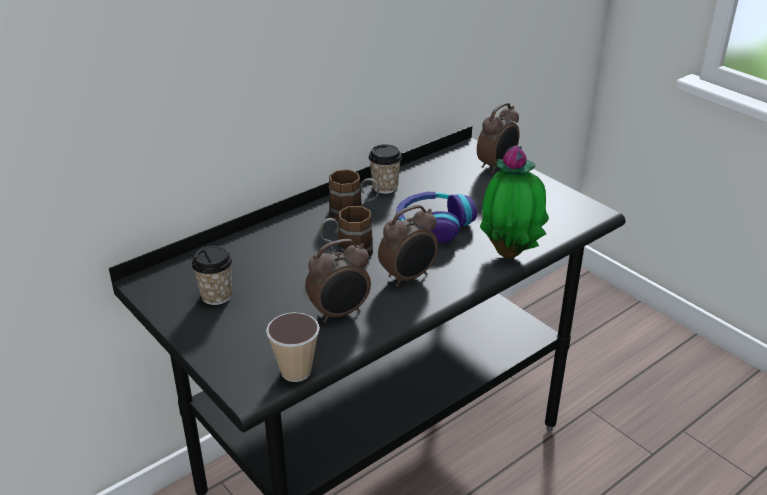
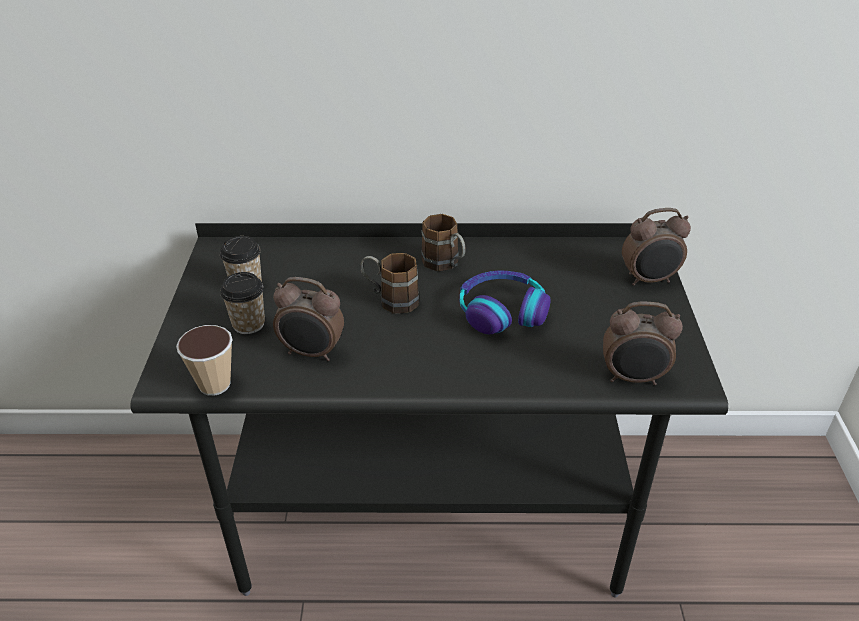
camera: 40 degrees right, 5 degrees up
(385, 187) = (506, 252): cup -> cup (248, 324)
(408, 277) = (411, 351): alarm clock -> alarm clock (633, 378)
(510, 252) = (539, 377): potted plant -> none

